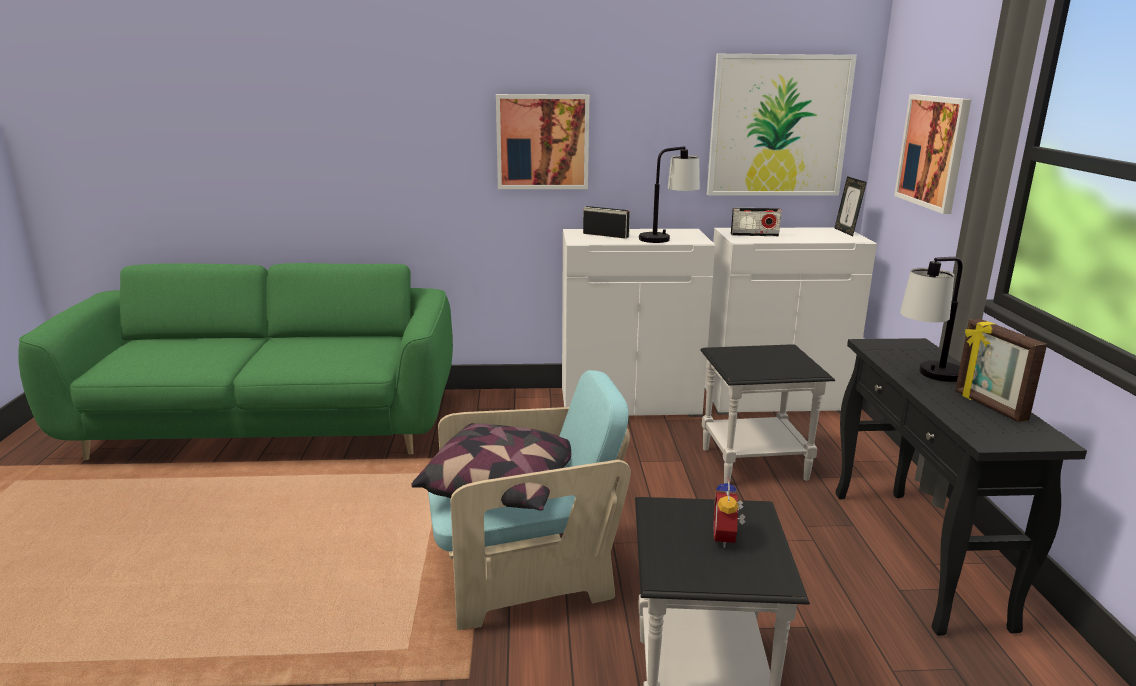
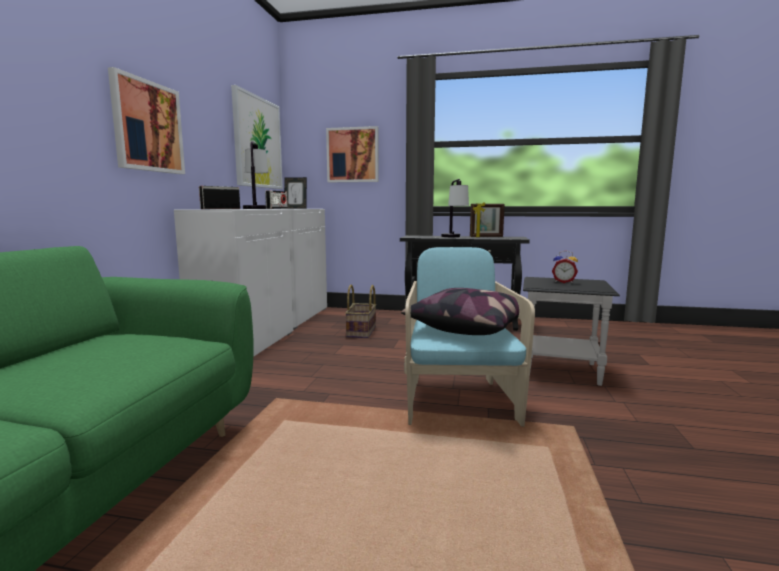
camera: 75 degrees left, 10 degrees down
(753, 464) = (362, 332): black side table -> basket

